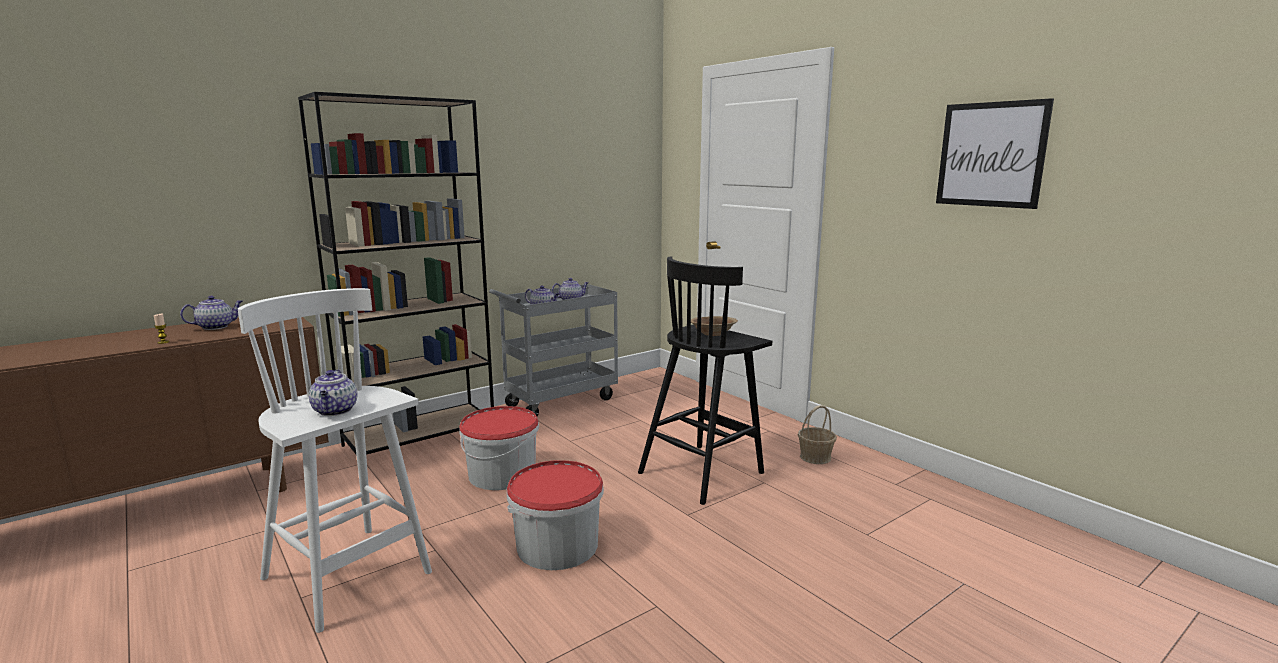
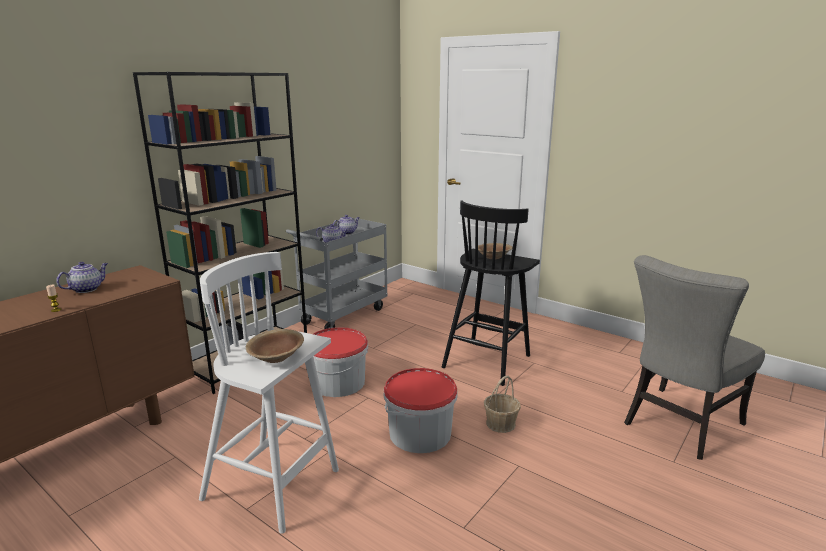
camera: 15 degrees left, 5 degrees up
(335, 411) = (276, 357): teapot -> brown bowl
(815, 457) = (557, 339): basket -> basket (501, 423)
(926, 592) = (678, 425): none -> grey chair
(991, 154) = (685, 119): picture -> none

